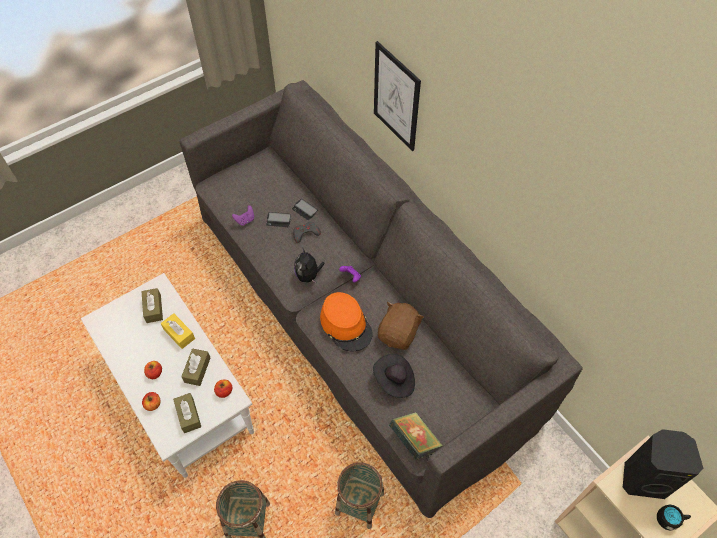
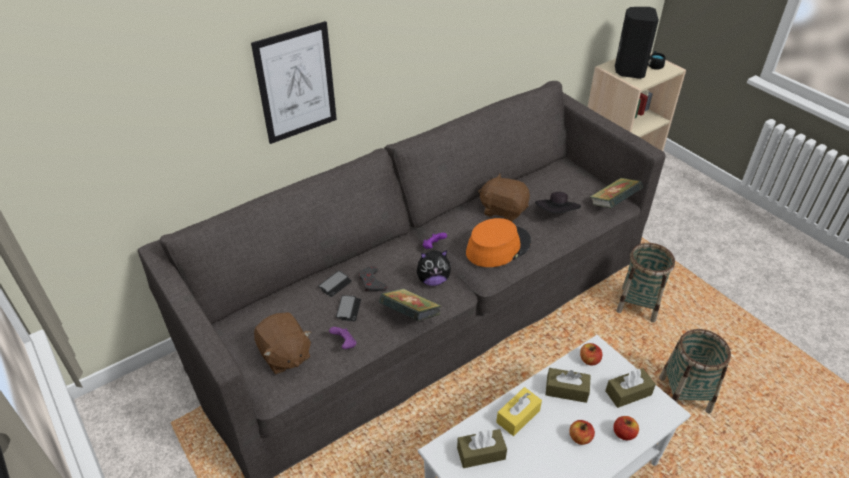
camera: 90 degrees left, 15 degrees down
(239, 188) = (284, 355): none -> brown plush toy
(268, 259) = (410, 316): none -> book

